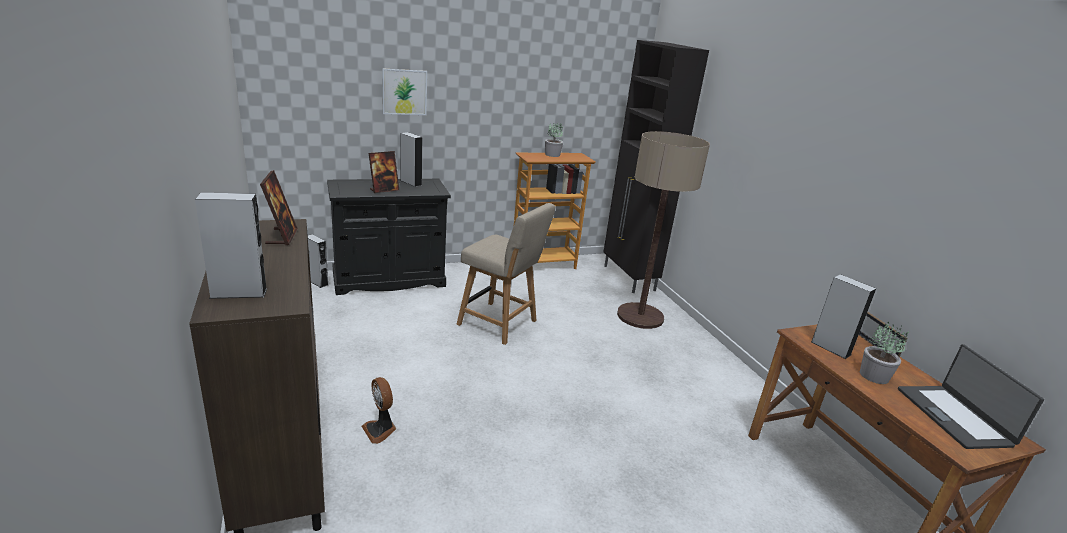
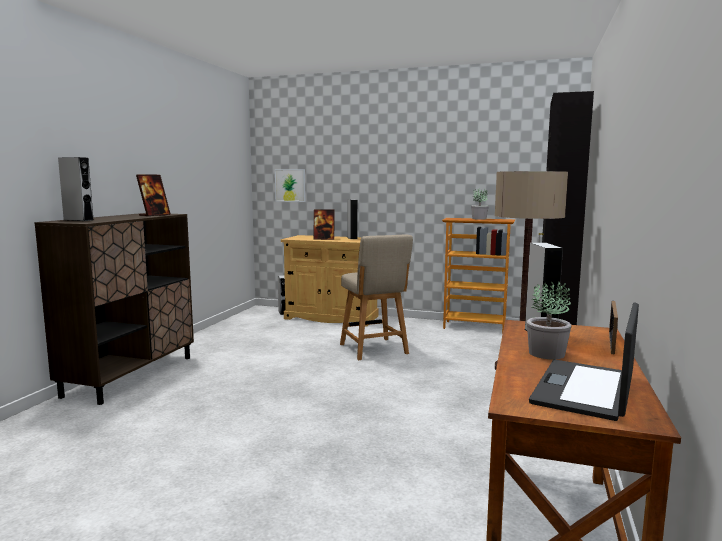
camera: 40 degrees right, 15 degrees down
(380, 430) = (202, 377): fan -> none
(389, 279) = (331, 317): black cabinet -> beige cabinet
(404, 92) = (354, 169): picture -> picture (290, 185)

